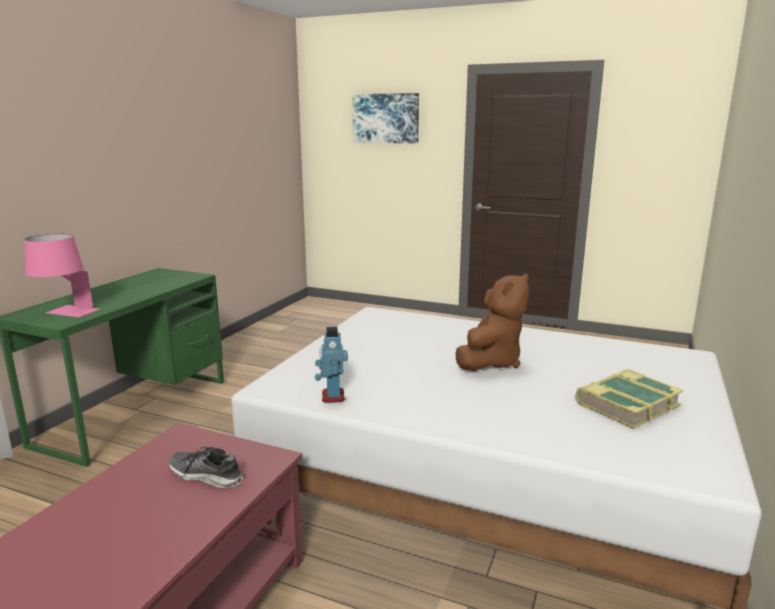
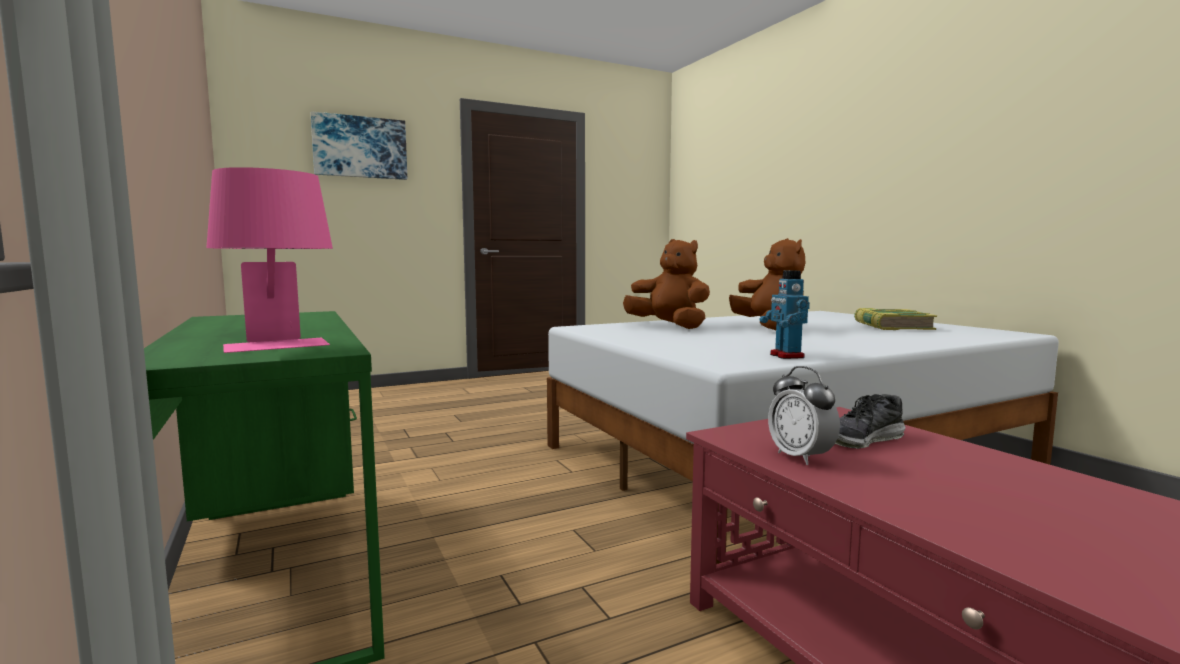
camera: 50 degrees left, 10 degrees down
(147, 464) = (801, 457): none -> alarm clock
(332, 397) = (786, 356): toy robot -> toy robot turned 45 degrees clockwise
(431, 331) = (669, 326): none -> brown plush toy

